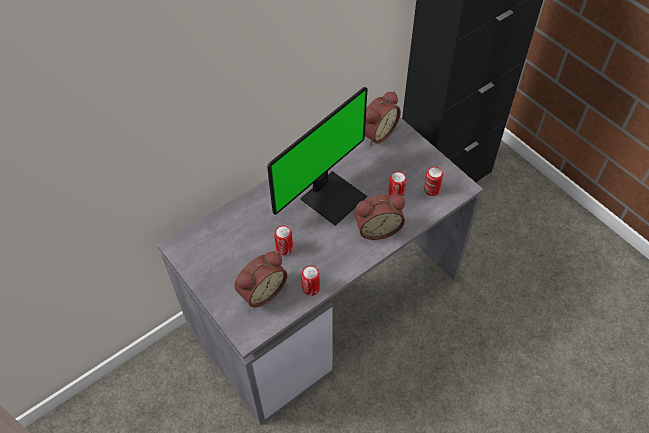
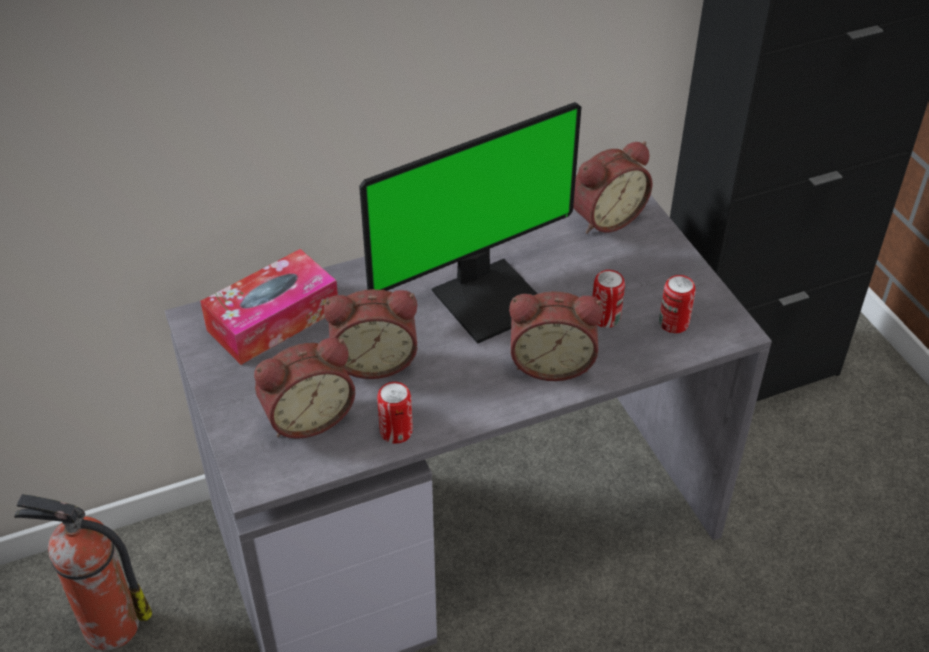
camera: 15 degrees right, 10 degrees down
(155, 408) = (108, 626): none -> fire extinguisher
(220, 236) = (273, 320): none -> tissue box
(284, 248) = (374, 360): can -> alarm clock

